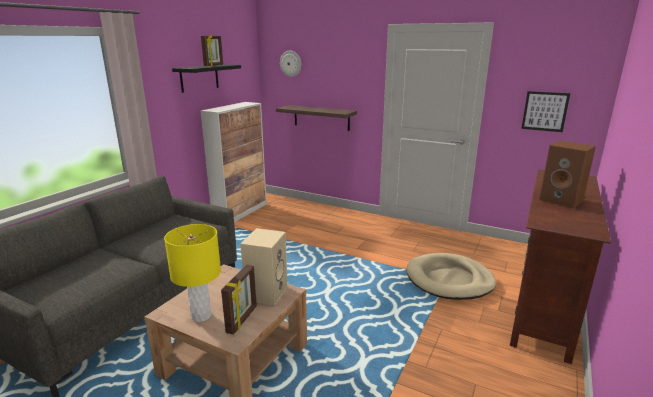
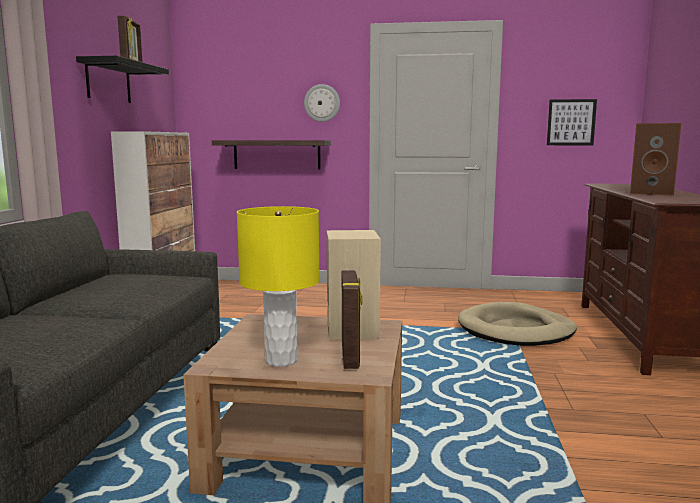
camera: 20 degrees left, 10 degrees down
(291, 63) = (227, 80): wall clock -> wall clock (322, 103)

